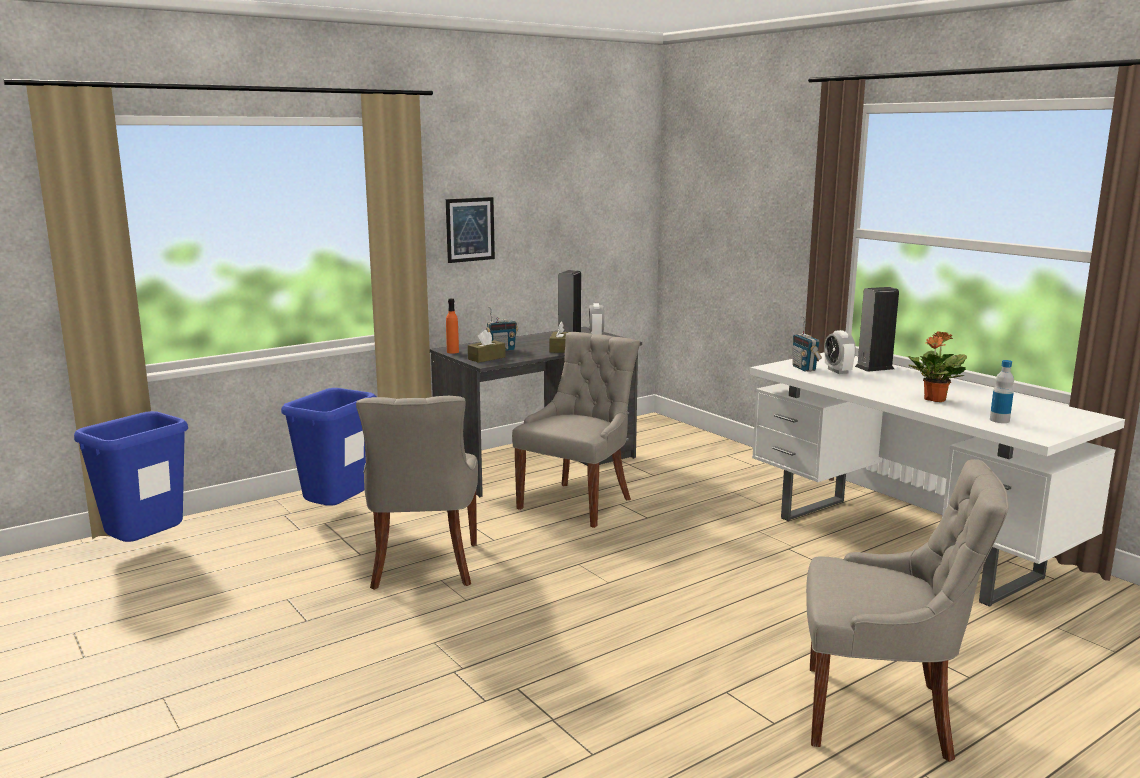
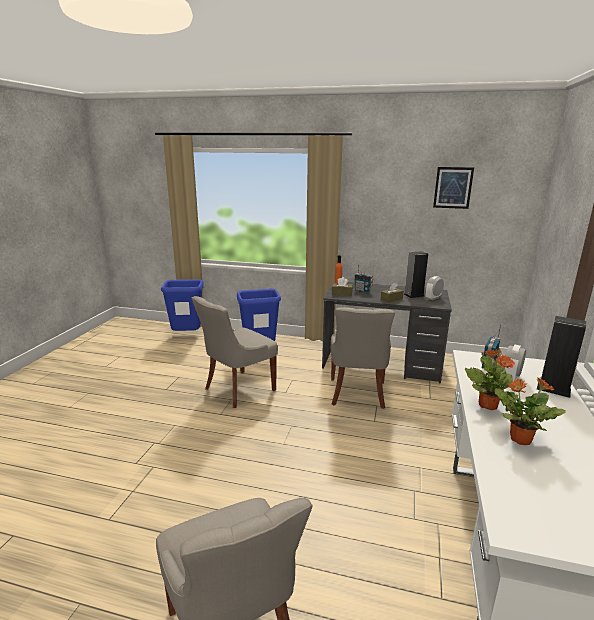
camera: 50 degrees right, 5 degrees up
(470, 229) = (377, 217): picture -> picture (453, 187)
(578, 503) = (357, 394): grey chair -> grey chair turned 105 degrees clockwise
(871, 390) = (487, 405): none -> potted plant
(999, 420) = (523, 491): bottle -> none

